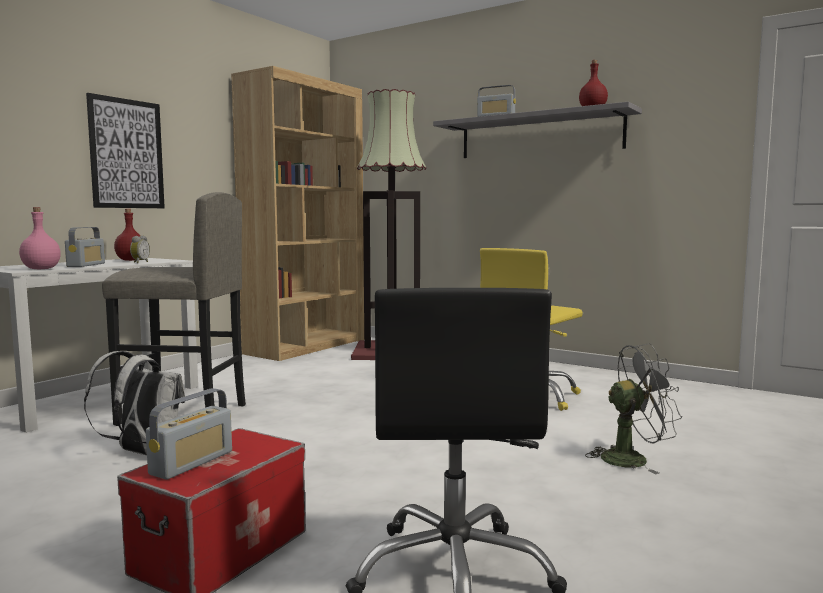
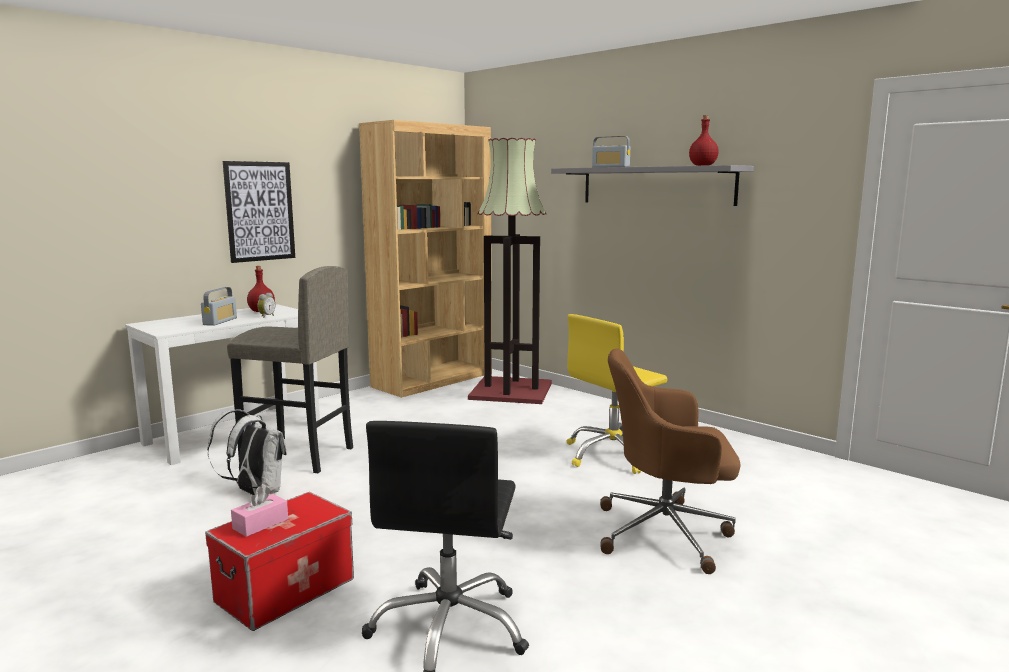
camera: 10 degrees right, 5 degrees up
(40, 269) = (180, 329): pink bottle -> none
(192, 462) = (260, 524): radio -> pink tissue box
(633, 459) = (666, 533): grey fan -> brown office chair

